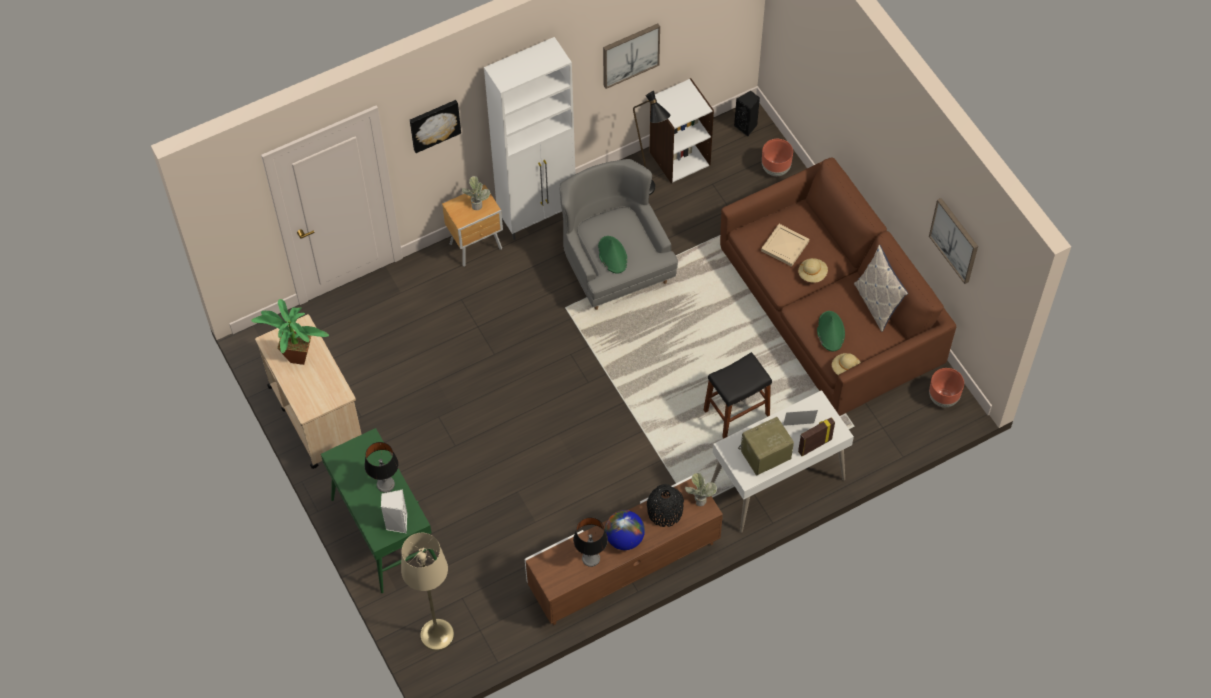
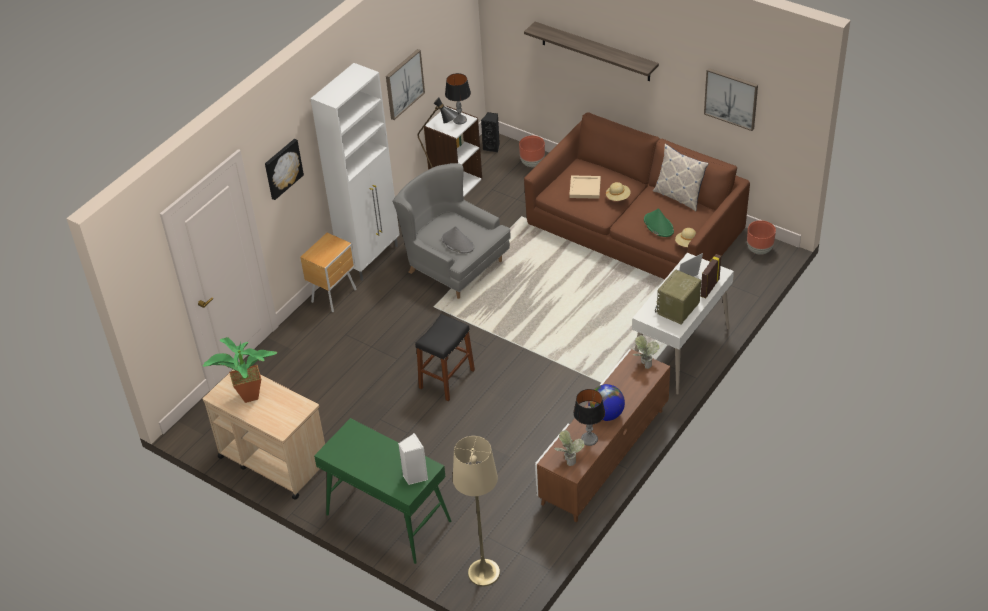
camera: 25 degrees left, 15 degrees down
(385, 484) = (386, 453): table lamp -> table lamp (460, 120)
(477, 203) = (329, 246): potted plant -> potted plant (569, 459)
(612, 255) = (457, 243): green hat -> grey hat
(664, 511) = (624, 383): black vase -> none
(736, 413) = (615, 320): black stool -> black stool (447, 379)
(853, 105) = (595, 52): none -> shelf

